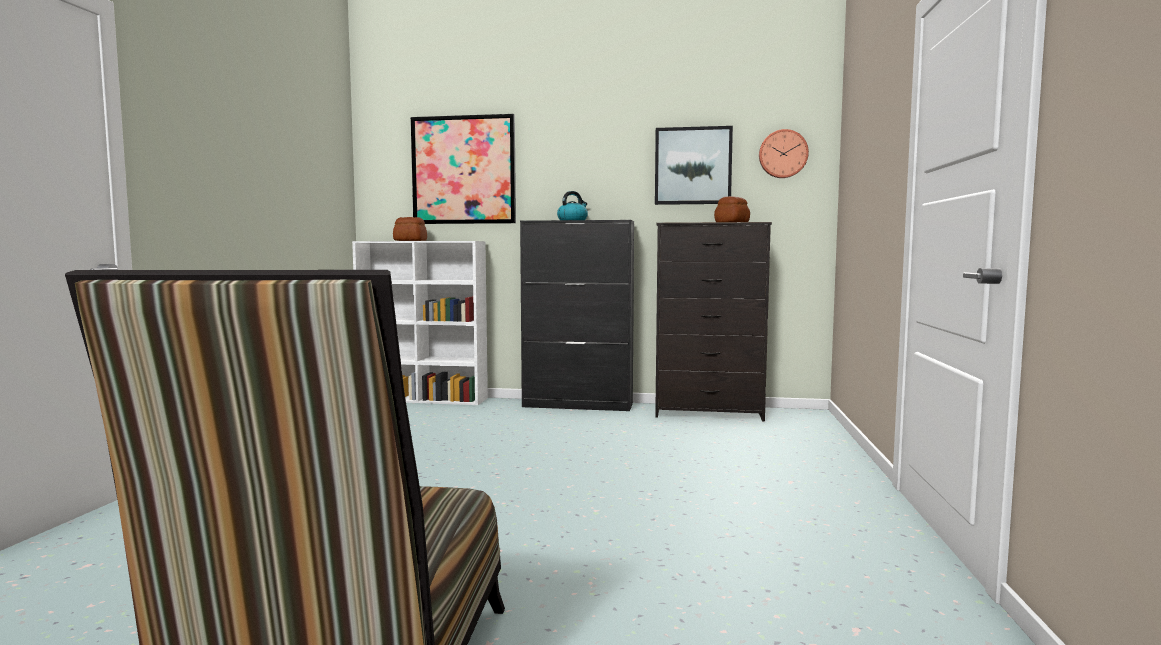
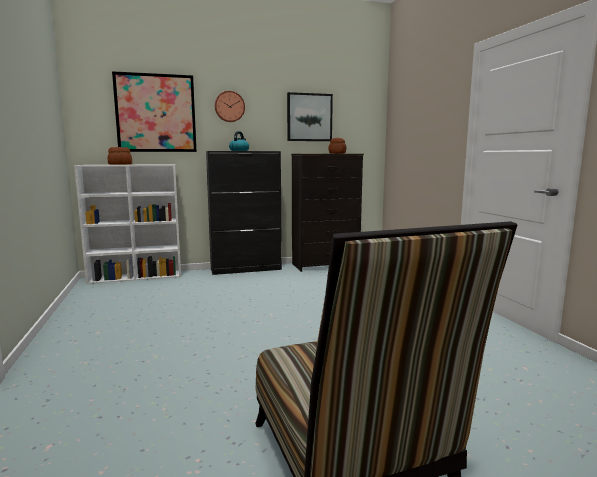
camera: 25 degrees left, 5 degrees up
(783, 154) = (358, 112): wall clock -> wall clock (229, 106)

